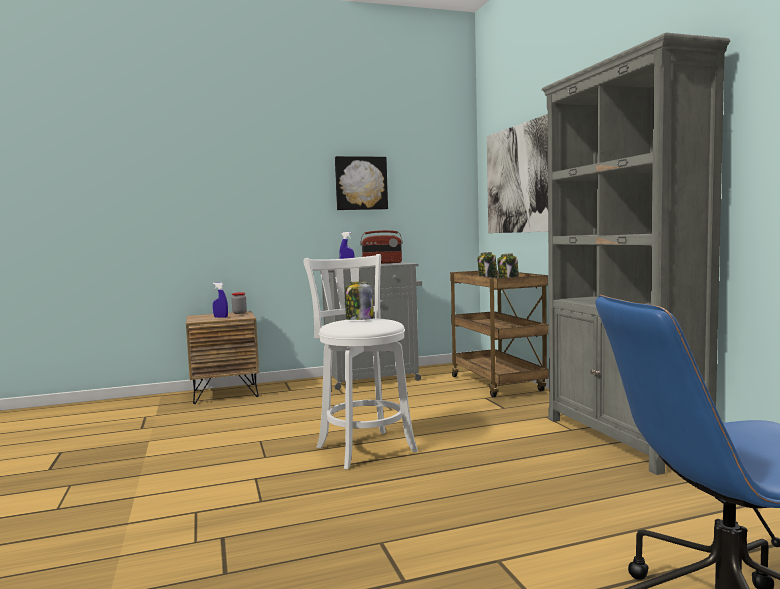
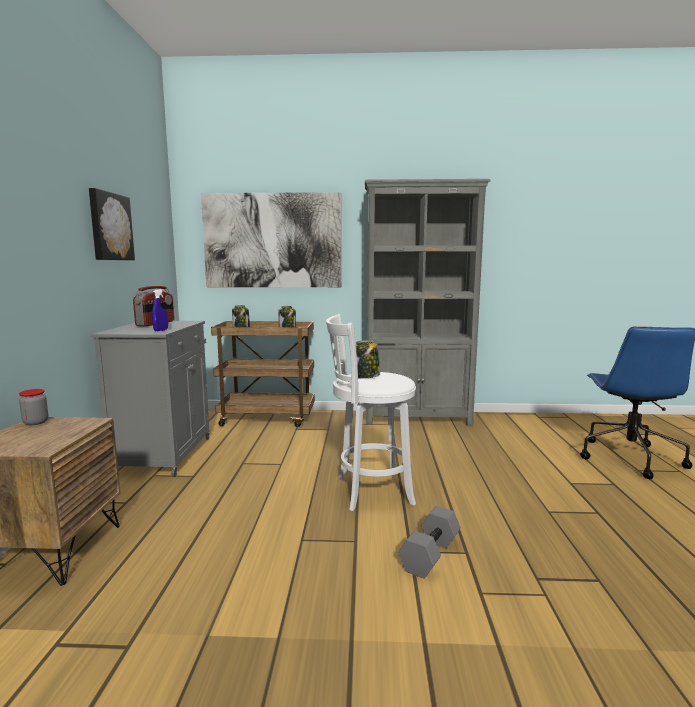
camera: 70 degrees left, 5 degrees up
(220, 317) = (52, 434): blue spray bottle -> none
(253, 485) = (429, 554): none -> grey dumbbell

